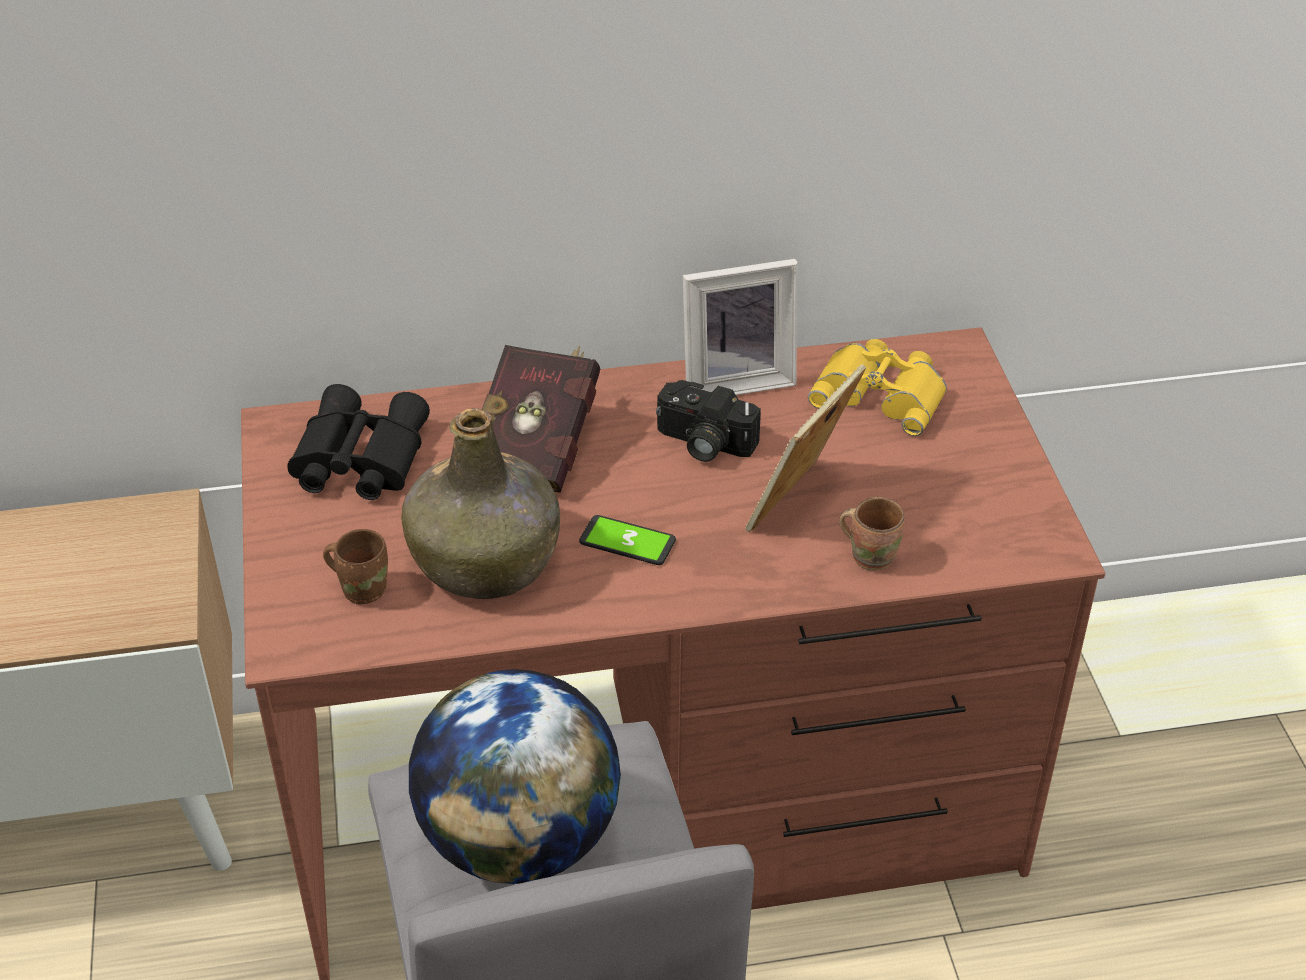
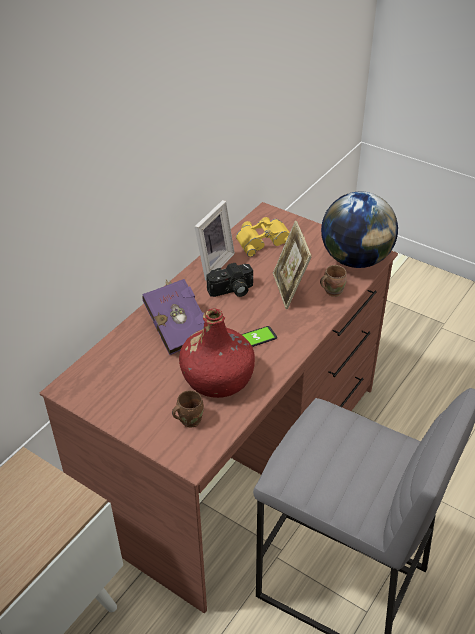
camera: 45 degrees left, 0 degrees up
(356, 459) = (117, 378): black binoculars -> none
(487, 560) = (218, 378): green bottle -> red bottle
(520, 839) = (343, 462): globe -> globe (355, 259)
(539, 445) = (177, 328): red book -> purple book

